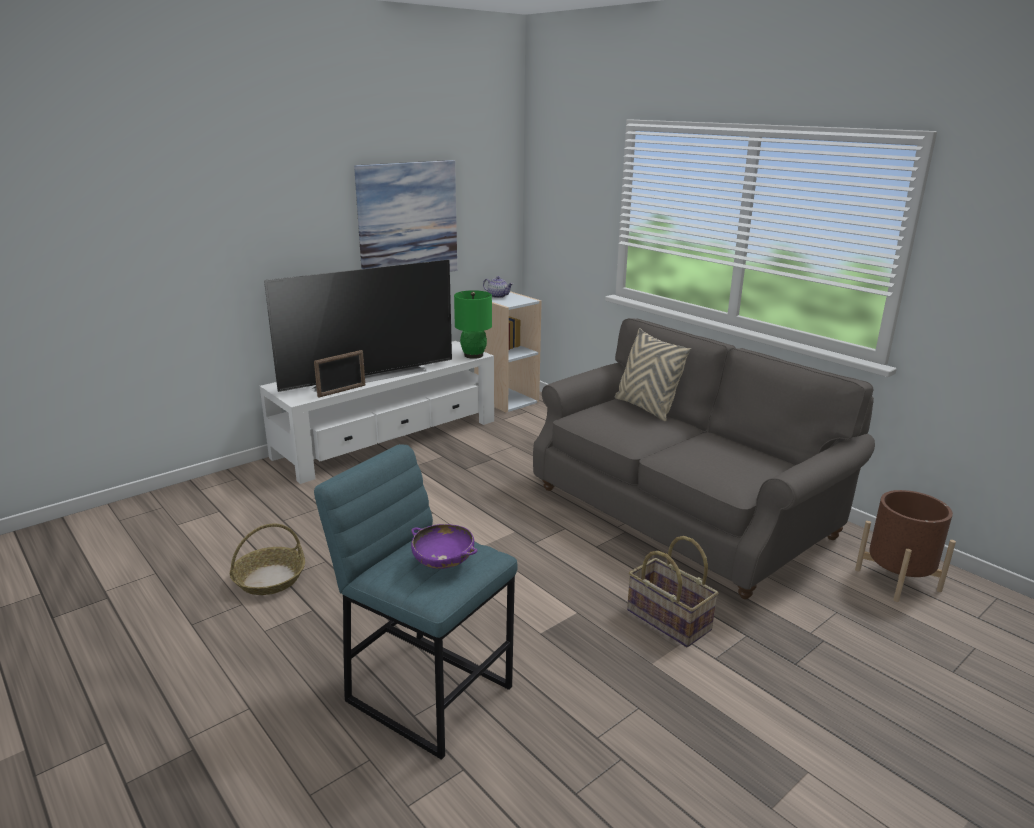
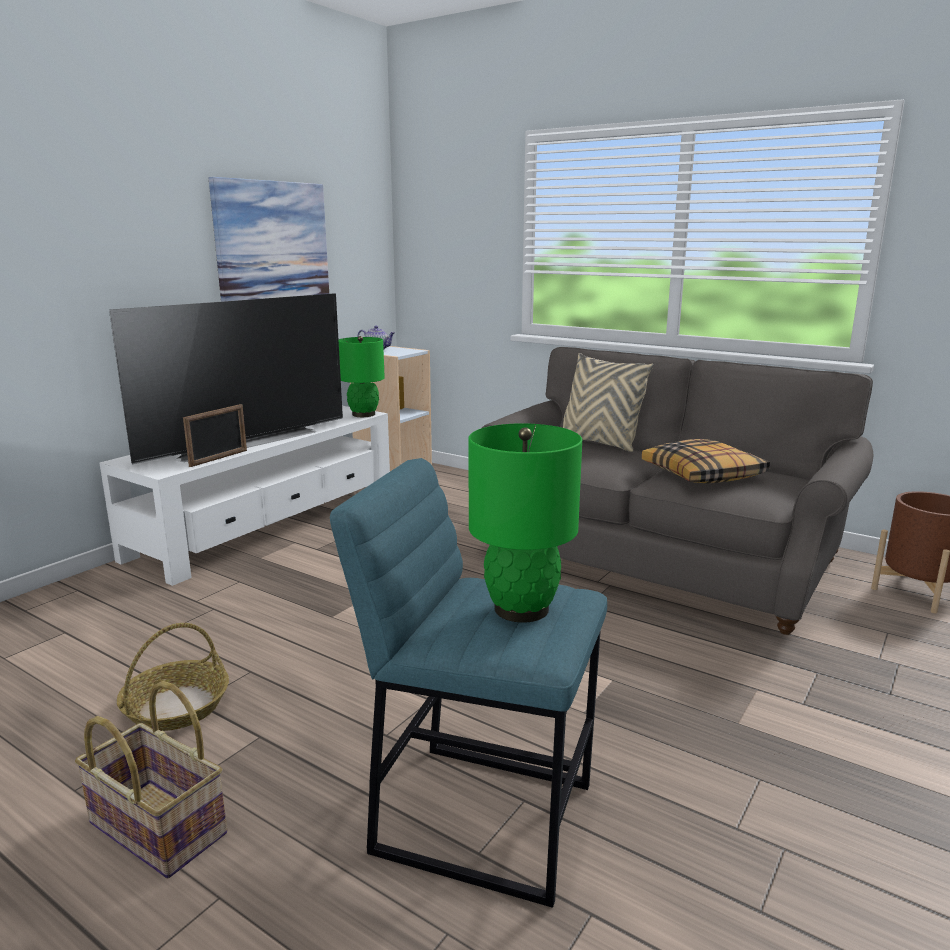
camera: 15 degrees left, 5 degrees down
(443, 562) = (522, 609): purple bowl -> green table lamp
(667, 620) = (721, 671): basket -> basket (155, 829)
(706, 453) = (703, 475): none -> pillow

